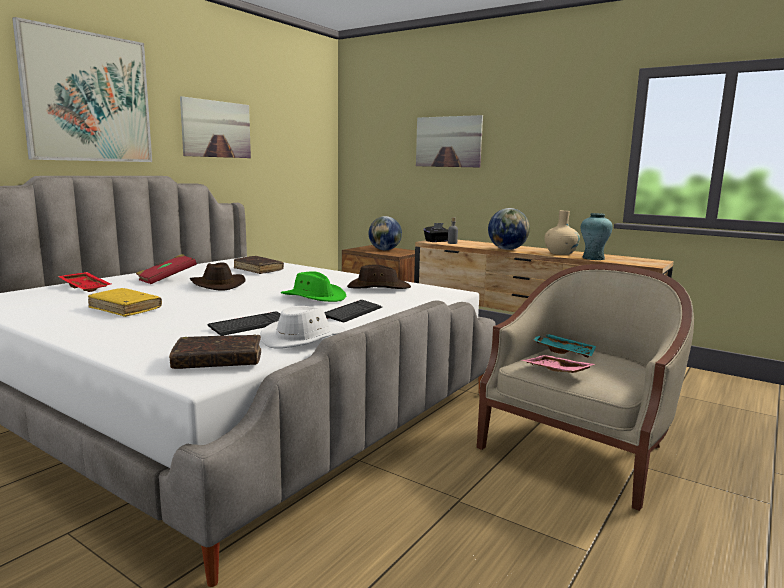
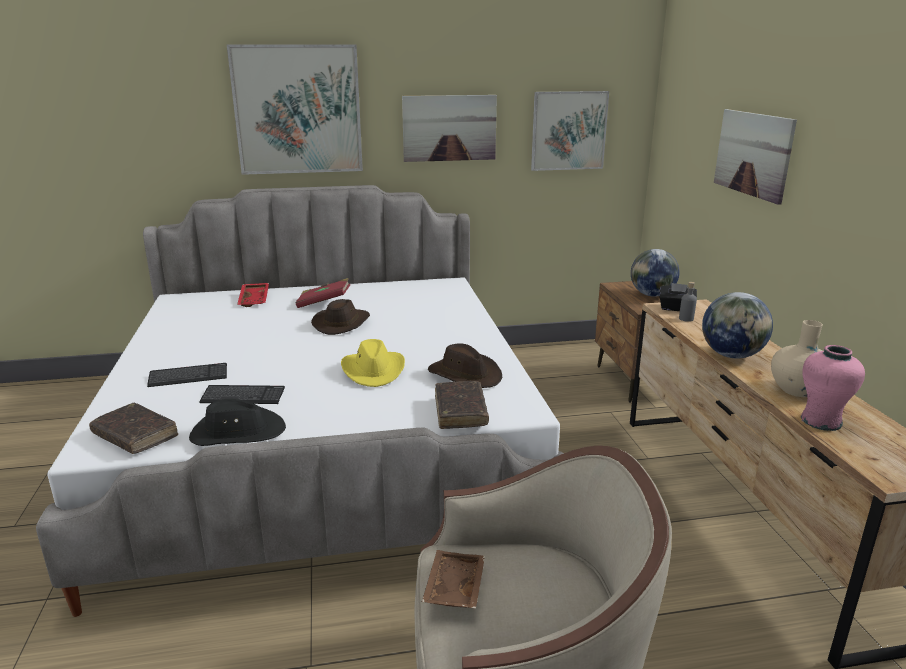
camera: 45 degrees right, 10 degrees up
(125, 309) = (220, 340): yellow book -> none
(258, 270) = (424, 306): brown book -> brown book (460, 411)
(293, 139) = (568, 131): none -> picture
(304, 338) = (237, 432): white hat -> black hat
(314, 297) = (374, 370): green hat -> yellow hat
(353, 312) = (351, 410): keyboard -> keyboard (188, 377)
(556, 372) = (453, 588): pink tray -> brown tray
(564, 351) = (541, 561): turquoise tray -> none
(593, 258) = (820, 421): turquoise vase -> pink vase

